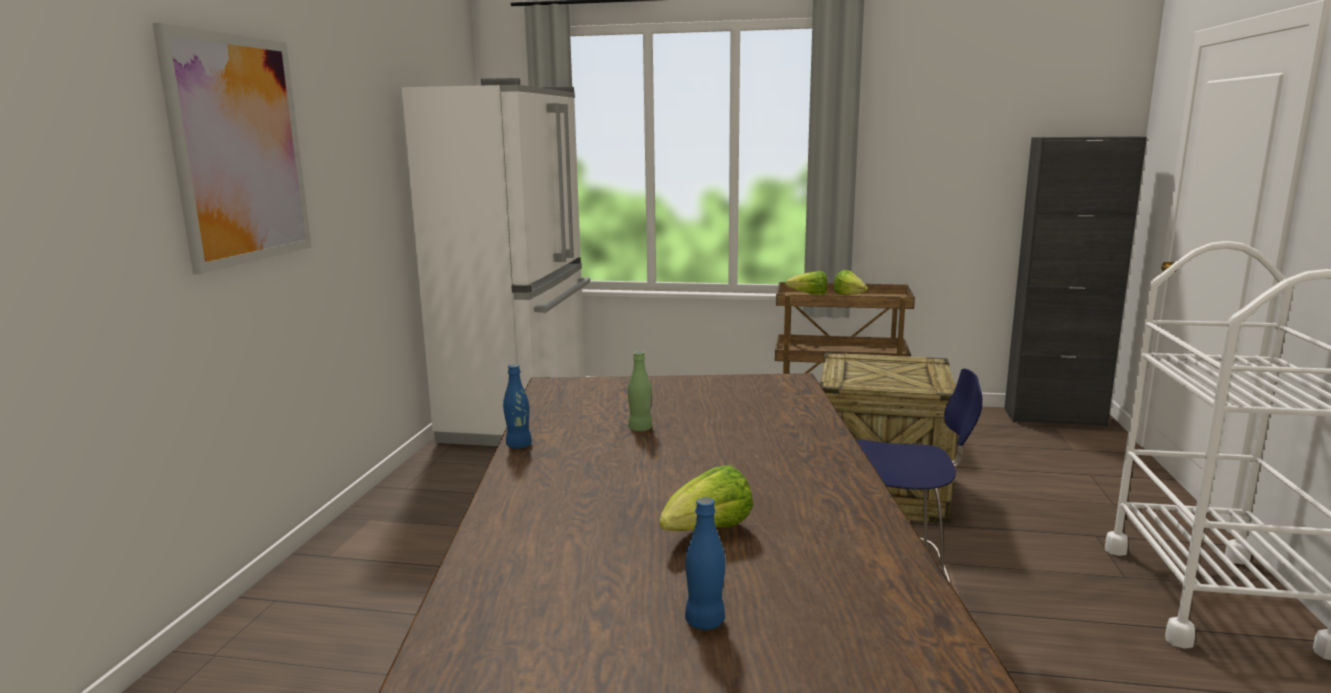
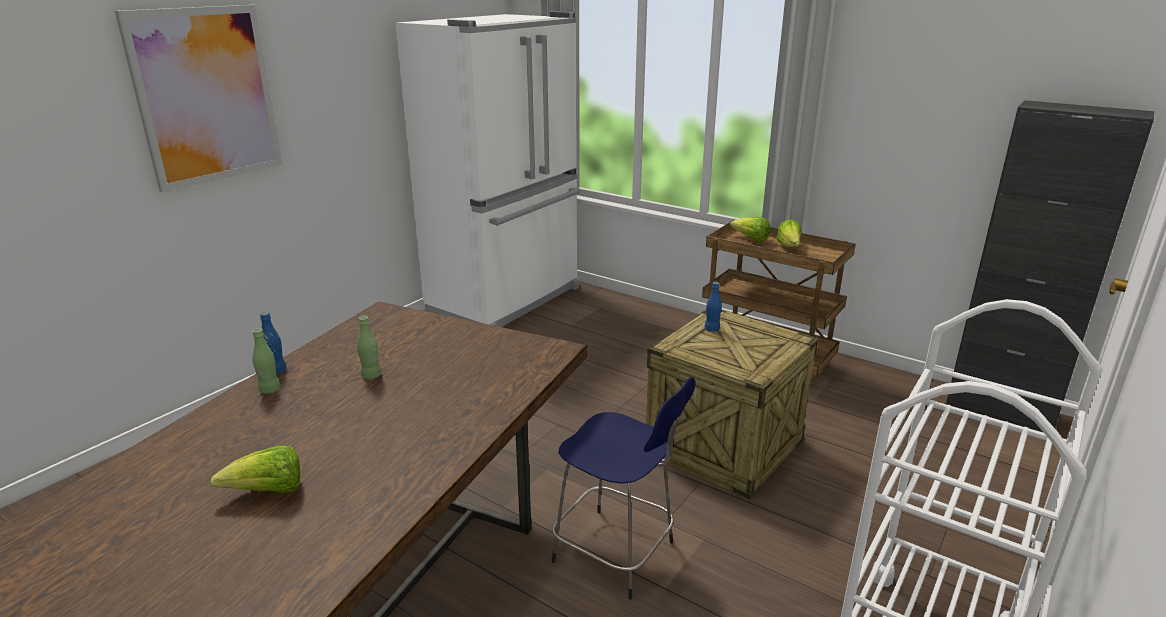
camera: 25 degrees right, 10 degrees up
(542, 460) = (270, 390): none -> green bottle
(705, 621) = (156, 569): blue bottle -> blue bottle (712, 329)

